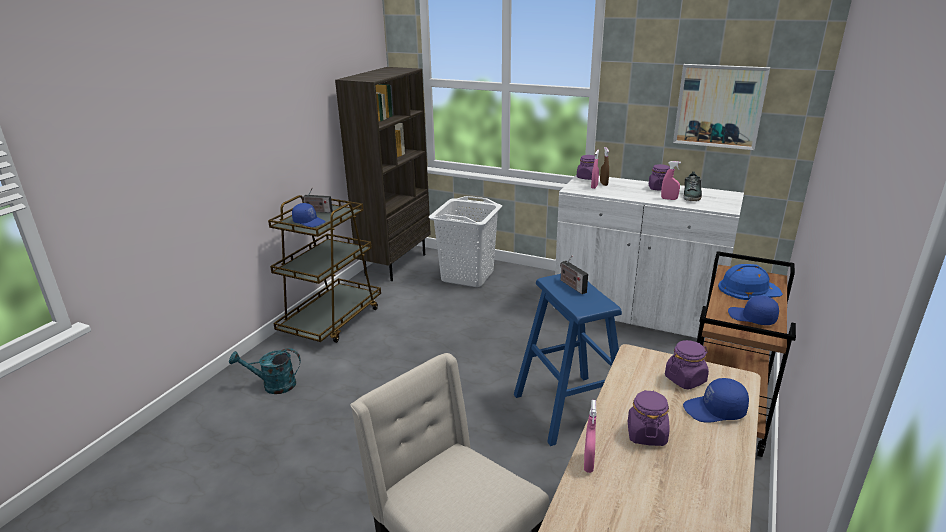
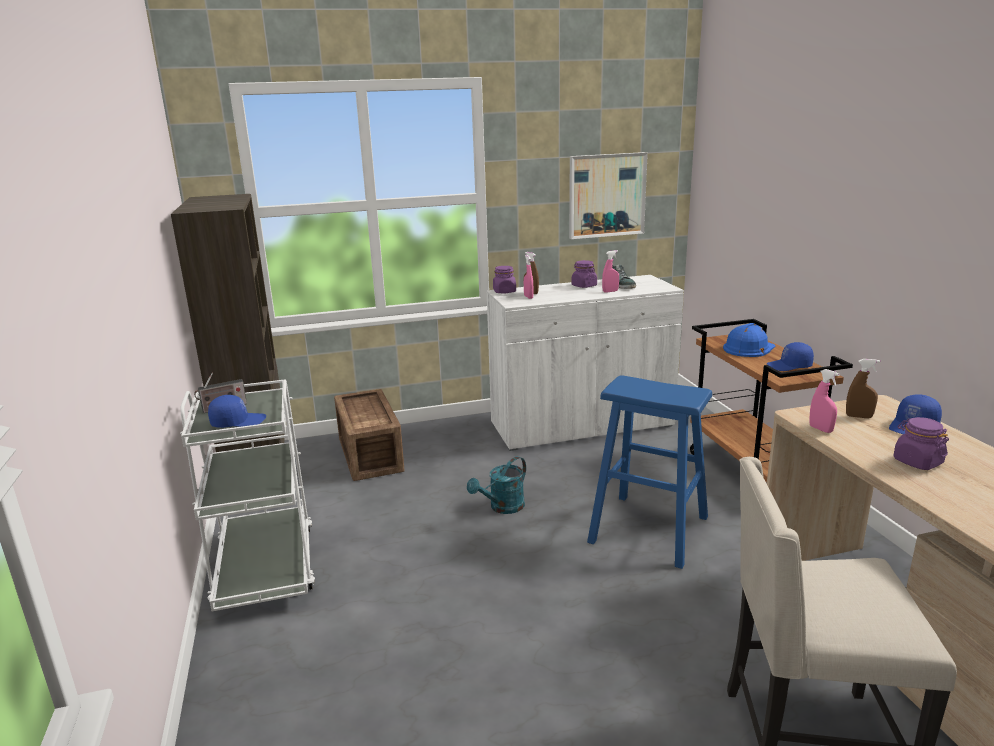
camera: 40 degrees left, 5 degrees down
(273, 385) = (298, 681): turquoise watering can -> turquoise watering can (502, 508)
(332, 320) = (266, 568): brown cart -> white cart
(468, 276) = (371, 453): white laundry basket -> crate
(571, 285) = (642, 386): radio -> none
(588, 463) = (933, 499): pink spray bottle -> pink spray bottle (820, 429)
(685, 379) = (859, 416): purple jar -> brown spray bottle

